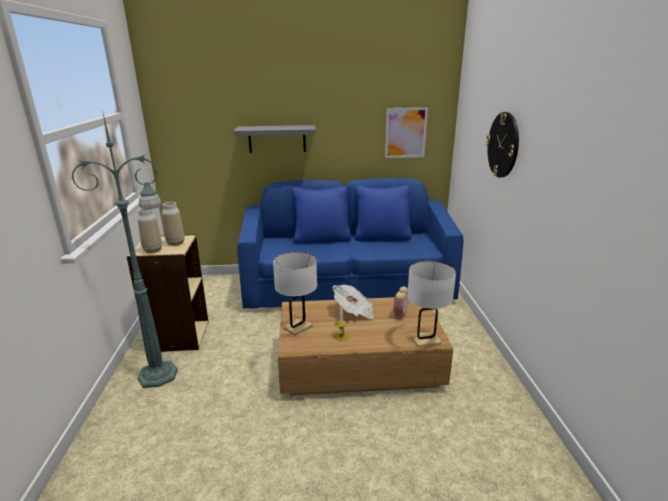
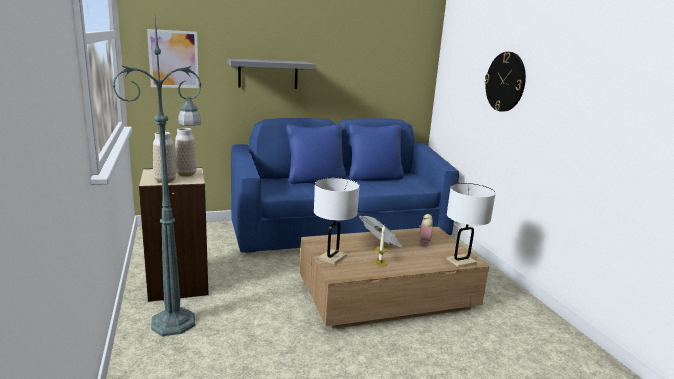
camera: 15 degrees left, 5 degrees down
(405, 133) = (393, 74): picture -> picture (173, 59)

